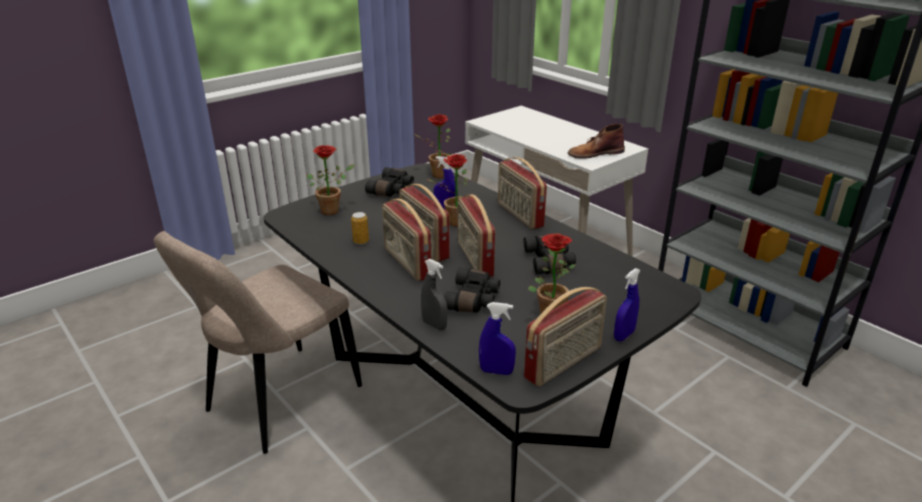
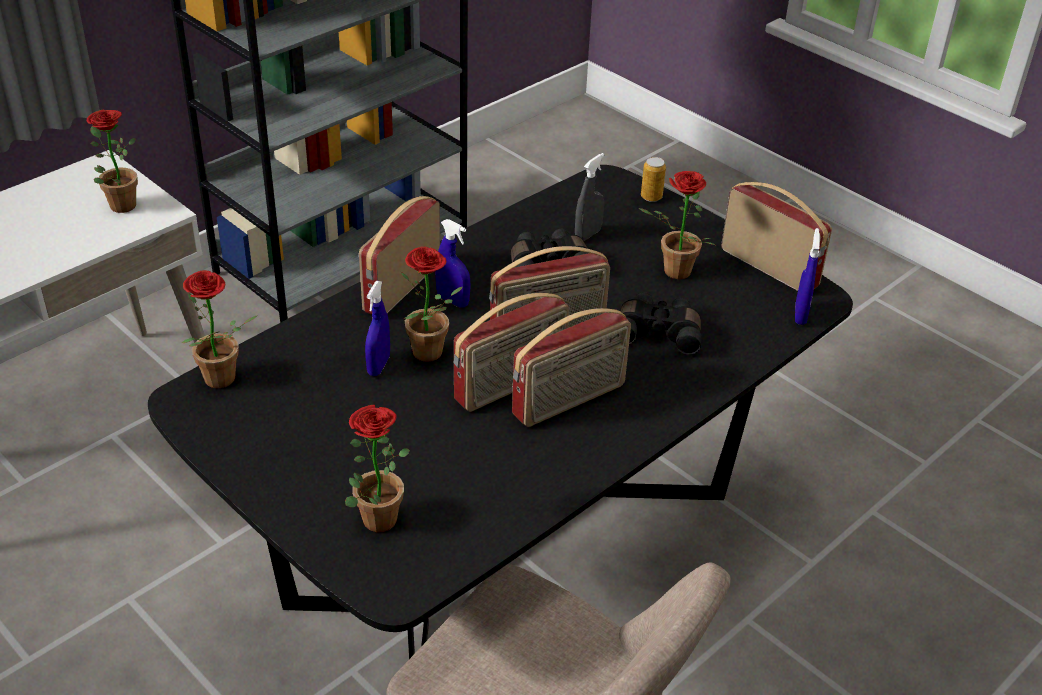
camera: 95 degrees left, 10 degrees up
(361, 241) = (502, 460): can -> can (651, 197)
(392, 190) = (285, 439): black binoculars -> none
(434, 325) = (724, 365): grey spray bottle -> grey spray bottle (588, 234)
(519, 215) = (401, 287): radio -> radio turned 150 degrees clockwise
(595, 153) = (118, 204): brown boot -> potted plant
(624, 335) = (705, 224): blue spray bottle -> blue spray bottle (453, 301)

